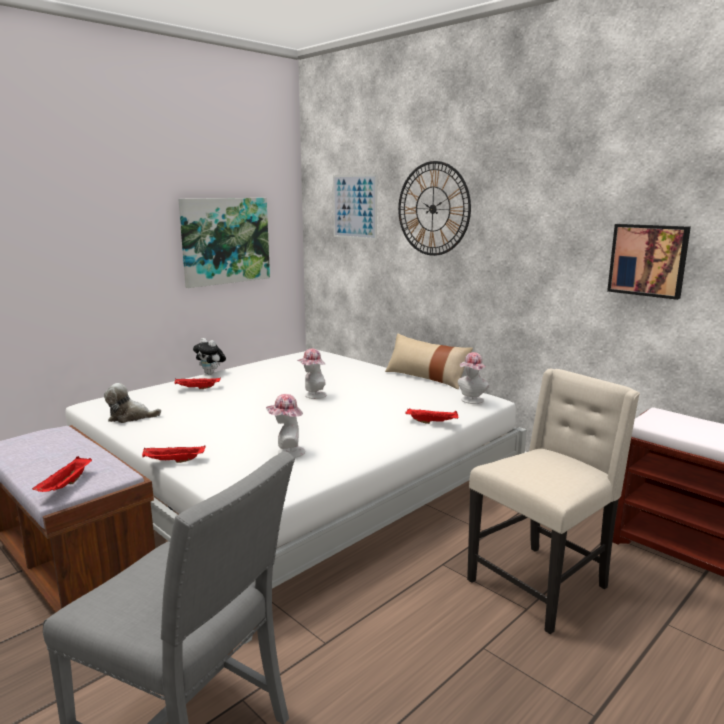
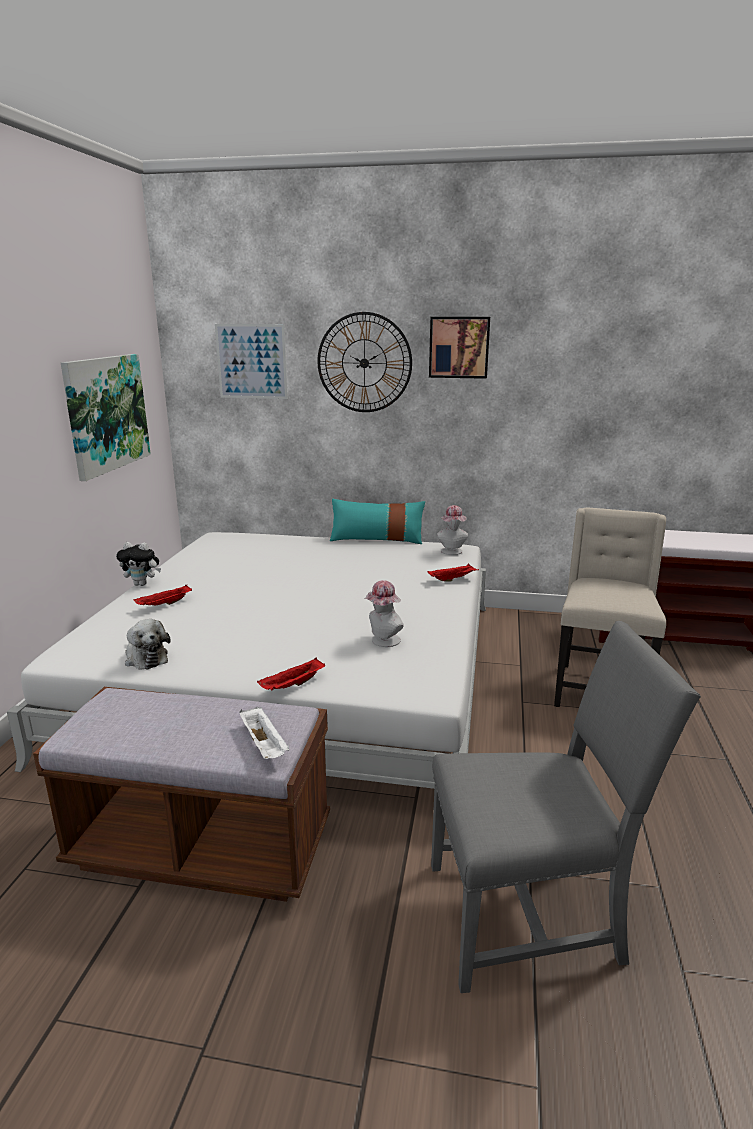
camera: 35 degrees left, 5 degrees up
(66, 486) = (264, 745): red tray -> white tray
(130, 417) = (145, 657): plush toy -> plush toy turned 90 degrees counterclockwise
(313, 395) = (307, 581): hat -> none
(426, 378) = (377, 539): beige pillow -> turquoise pillow
(648, 260) = (594, 404): picture -> picture (459, 347)

